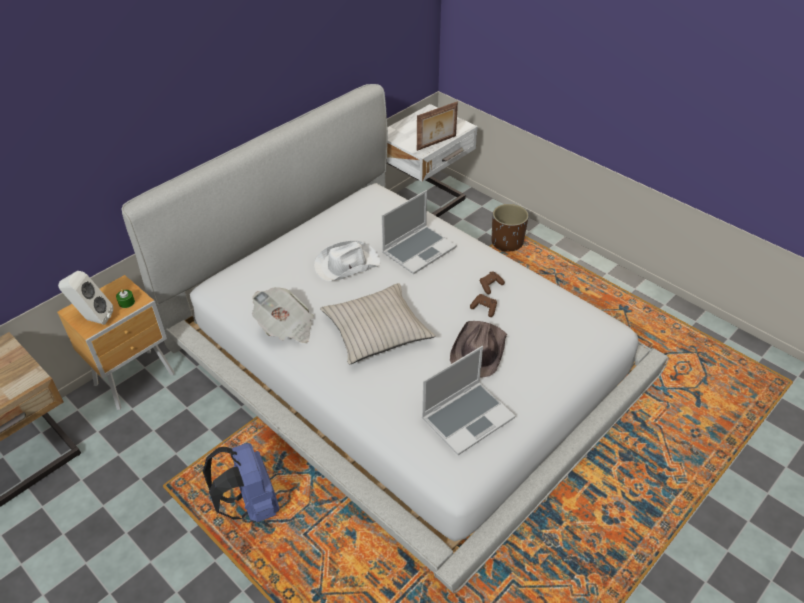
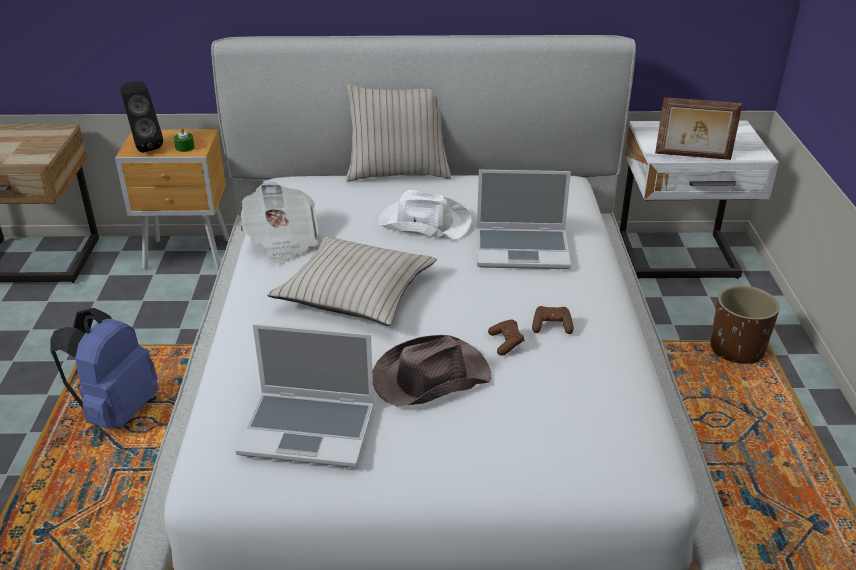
camera: 45 degrees right, 10 degrees down
(93, 319) = (144, 146): white speaker -> black speaker
(277, 239) = (397, 173): none -> beige pillow

